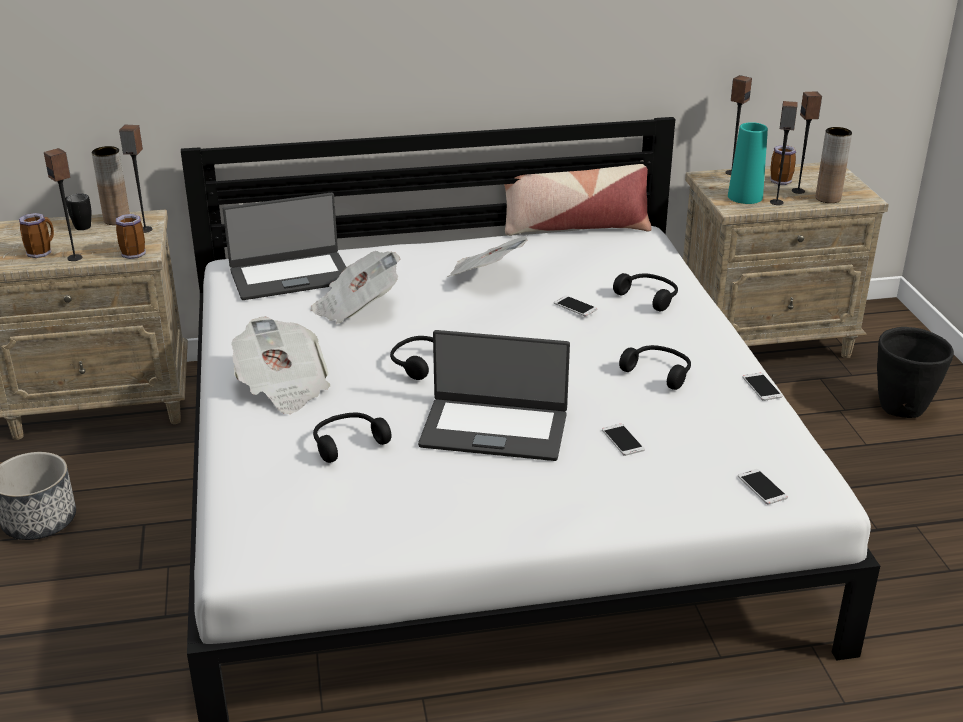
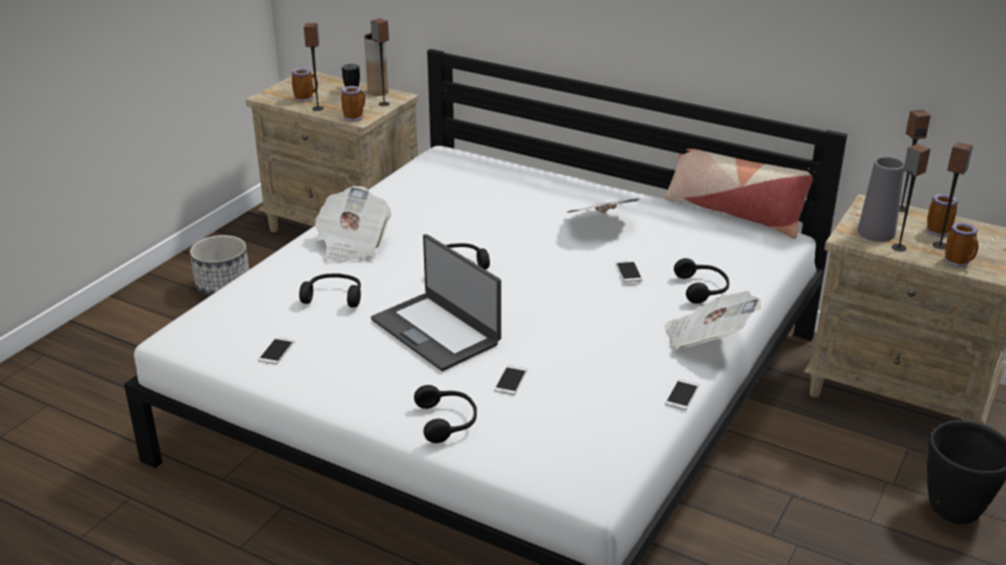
camera: 40 degrees right, 0 degrees up
(290, 276) = (466, 173): laptop -> none
(356, 308) = (475, 211): newspaper -> newspaper (707, 340)
(659, 372) = (616, 347): black headphones -> black headphones (448, 421)
(745, 197) = (876, 232): turquoise vase -> grey vase
(762, 487) = (556, 463): phone -> phone (276, 351)
(828, 198) = (959, 262): brown vase -> mug

